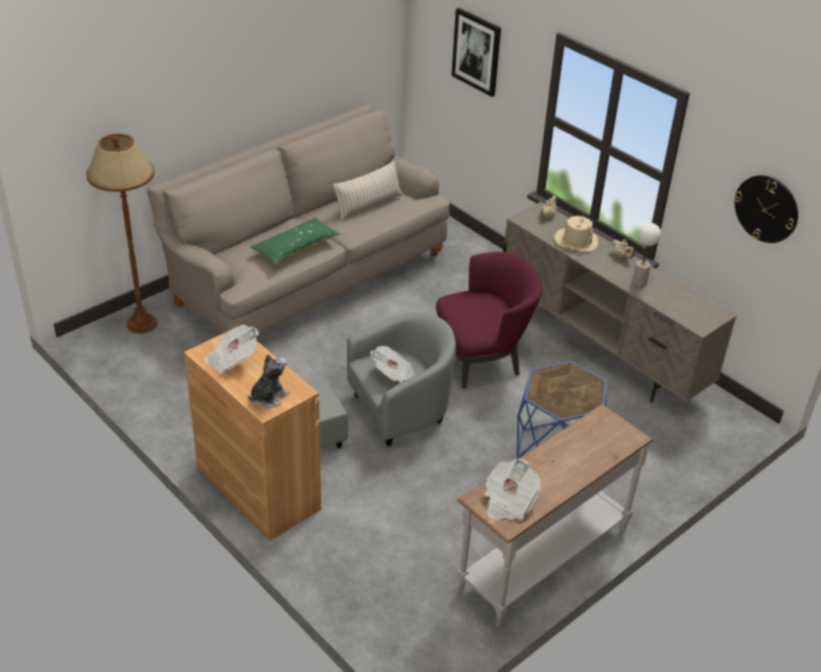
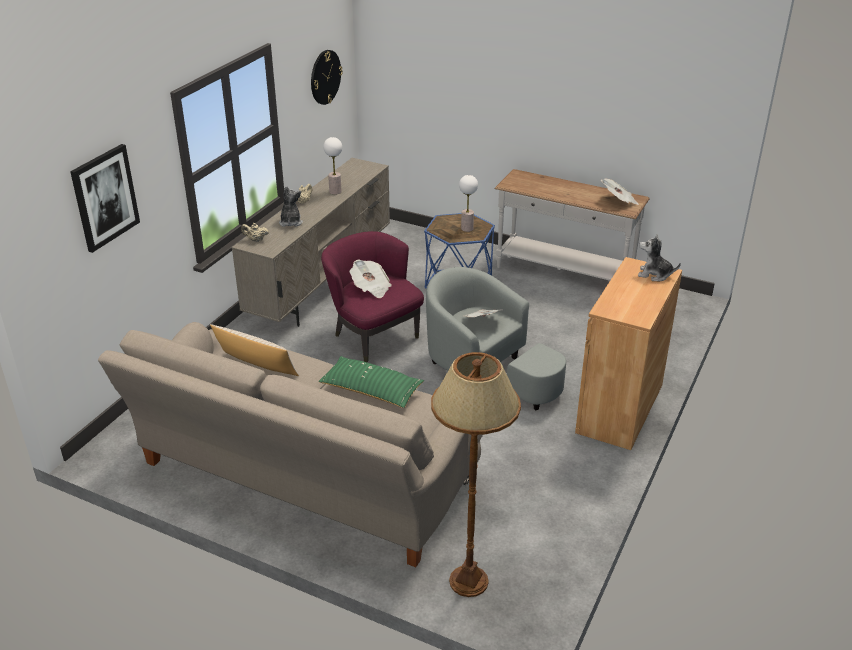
camera: 110 degrees left, 5 degrees down
(232, 359) = (633, 302): newspaper -> newspaper (371, 288)
(559, 394) = (467, 228): none -> table lamp
(576, 240) = (290, 222): beige hat -> plush toy

